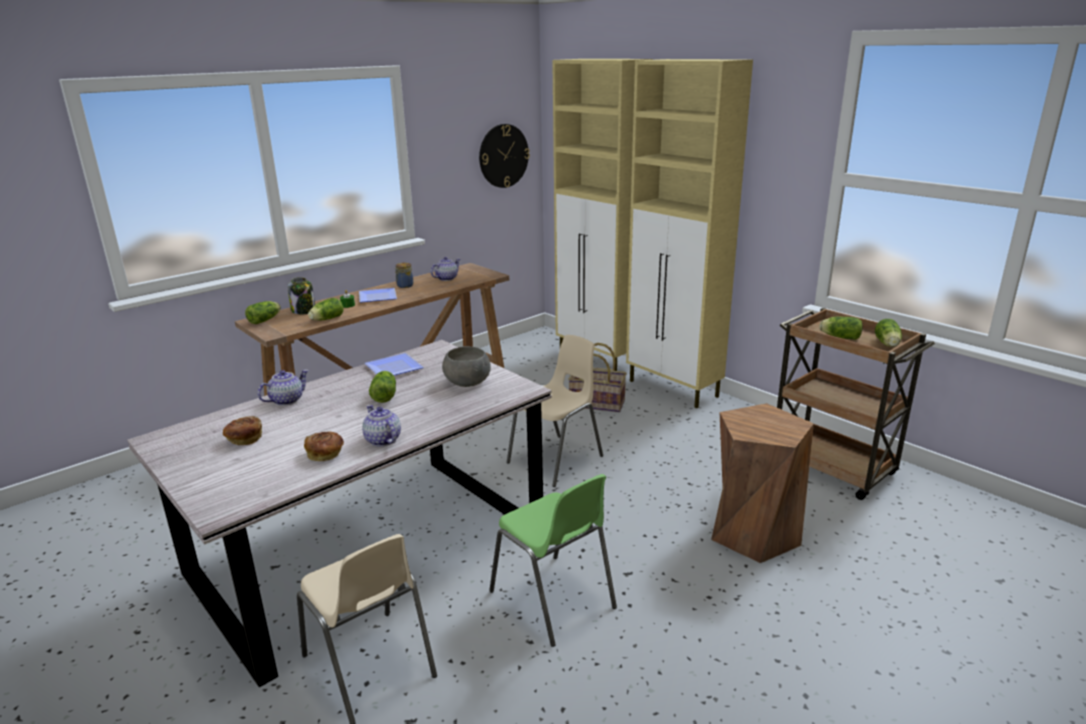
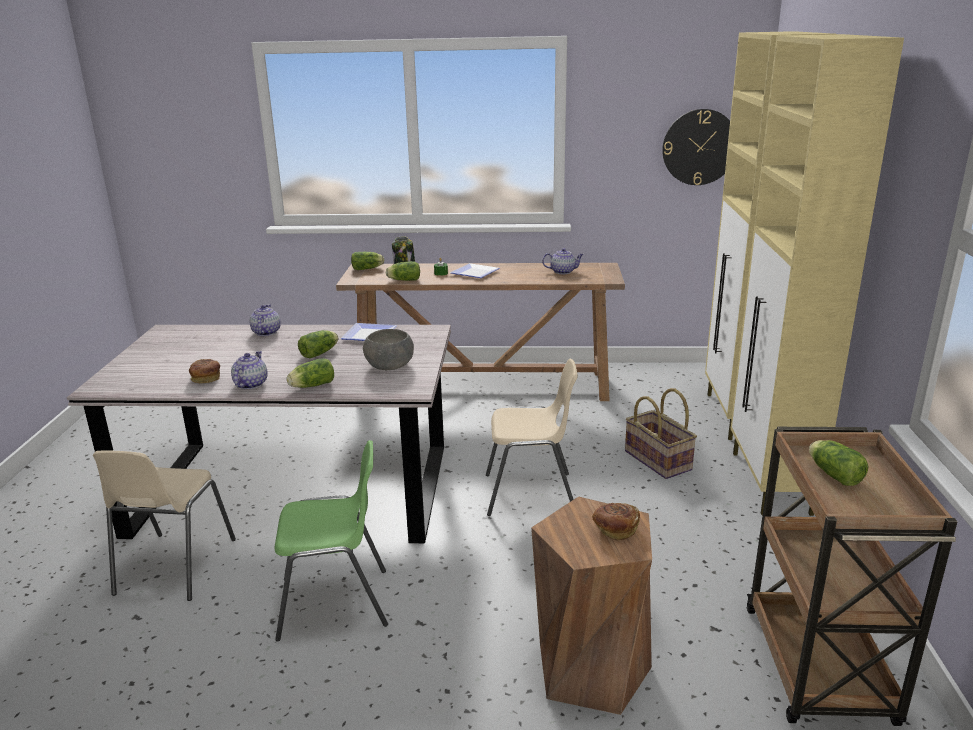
camera: 45 degrees right, 0 degrees up
(244, 439) = (195, 349): bread -> bread (615, 530)
(286, 400) = (266, 332): teapot -> teapot turned 90 degrees counterclockwise
(404, 286) = (515, 269): jar -> none
(553, 600) = (335, 603): green chair -> green chair turned 105 degrees counterclockwise
(887, 344) = (883, 511): lettuce -> lettuce (311, 386)

